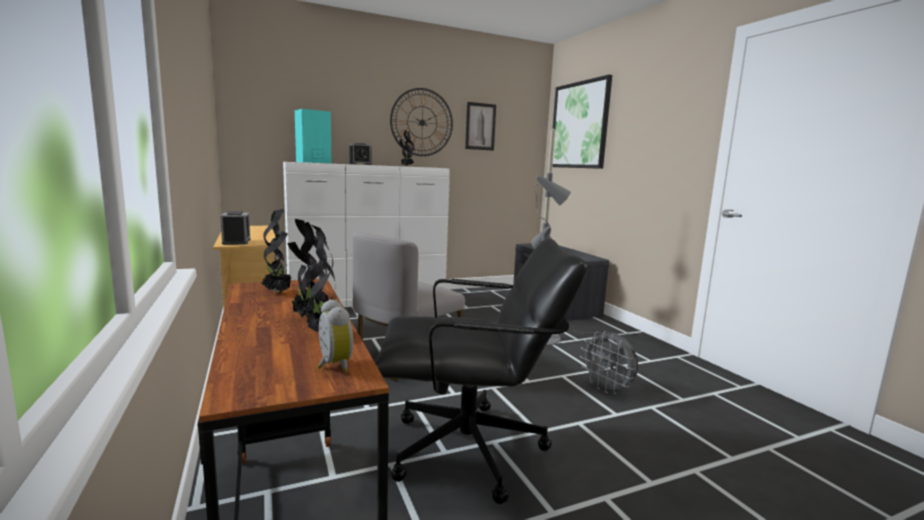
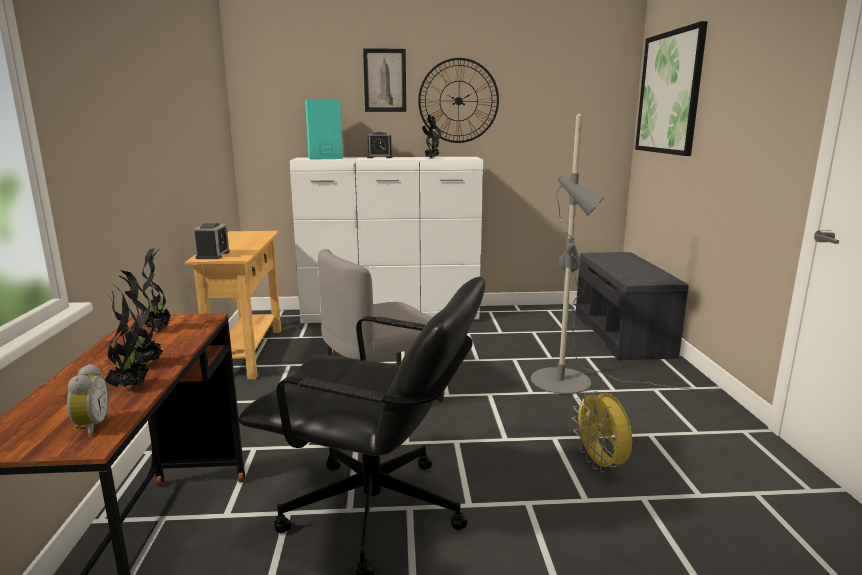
camera: 20 degrees right, 5 degrees up
(480, 126) = (537, 100): picture -> picture (385, 80)
(607, 389) = (601, 464): grey fan -> yellow fan

